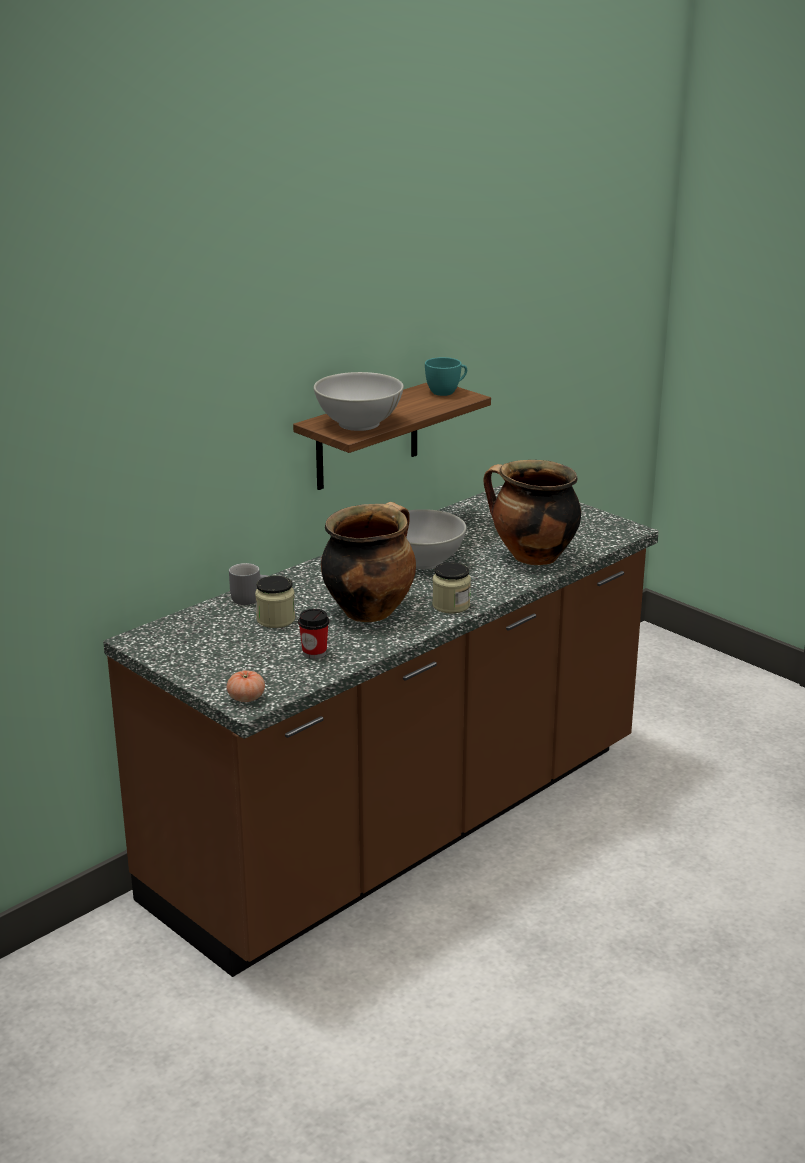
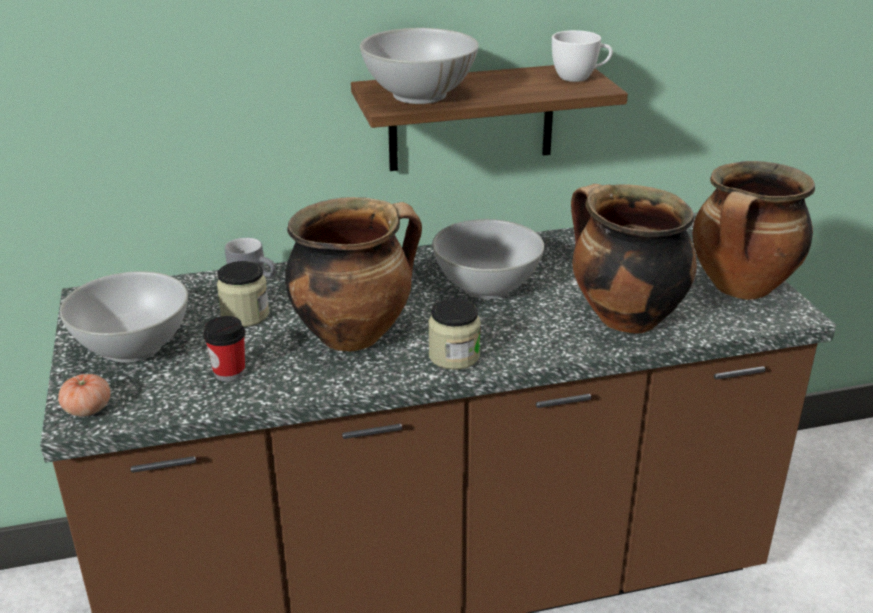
camera: 30 degrees right, 5 degrees up
(223, 658) = (133, 347): none -> white bowl
(446, 392) = (579, 77): turquoise cup -> white cup
(586, 523) = (742, 289): none -> cooking pot

